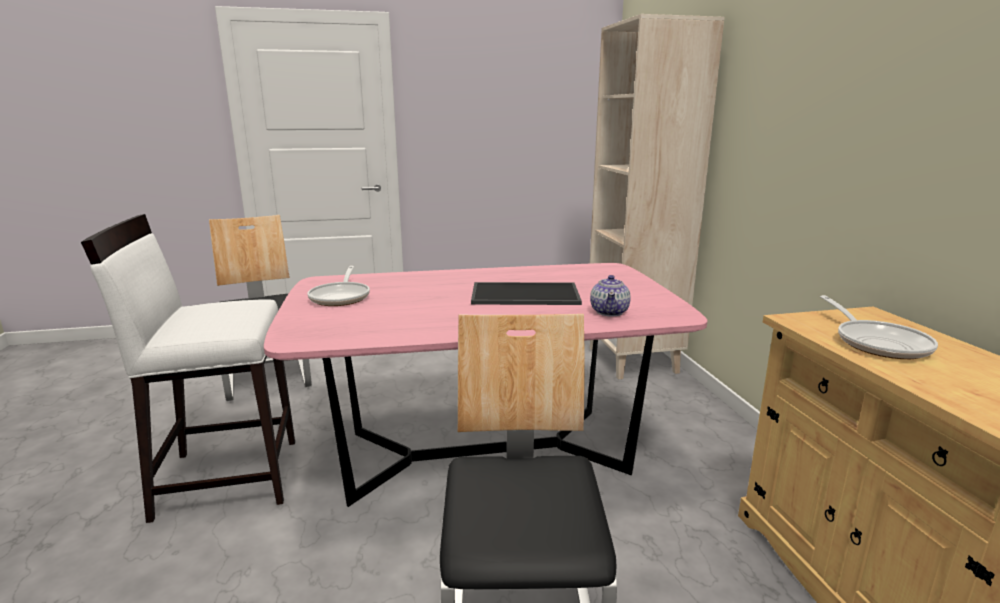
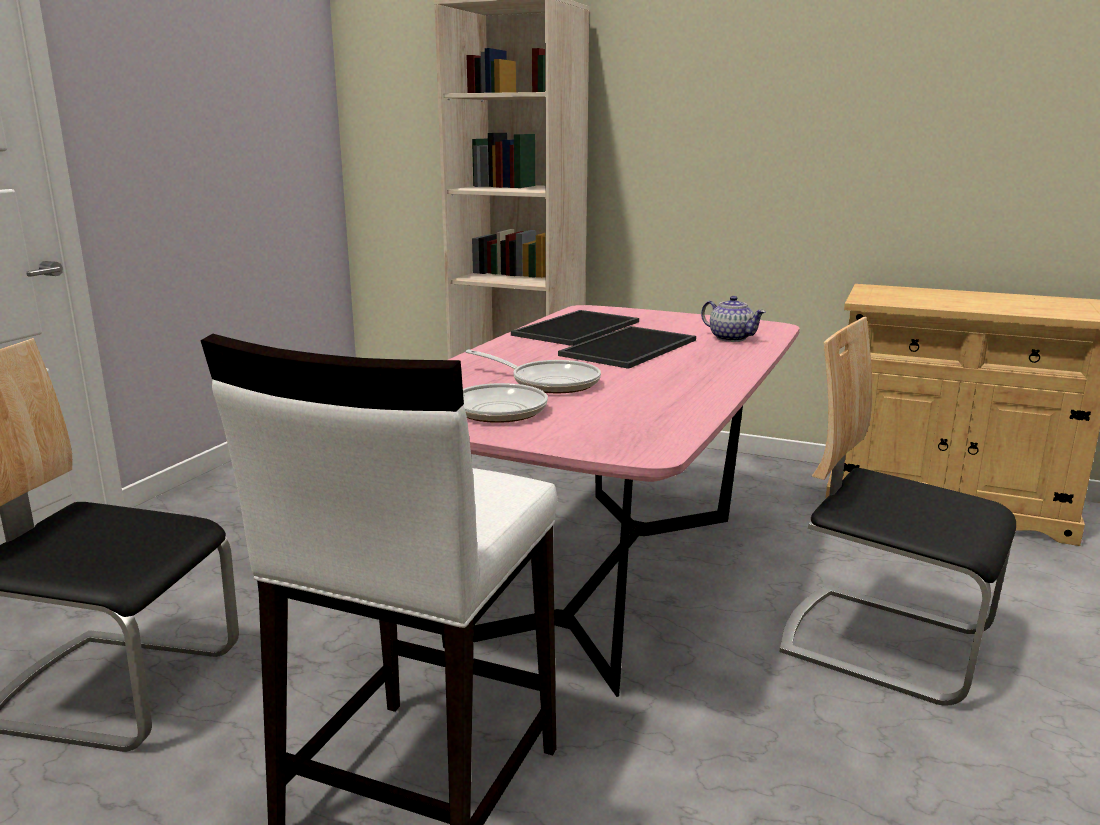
camera: 55 degrees left, 0 degrees up
(550, 276) = (578, 329): none -> tray
(877, 343) = (932, 300): frying pan -> frying pan (549, 382)

